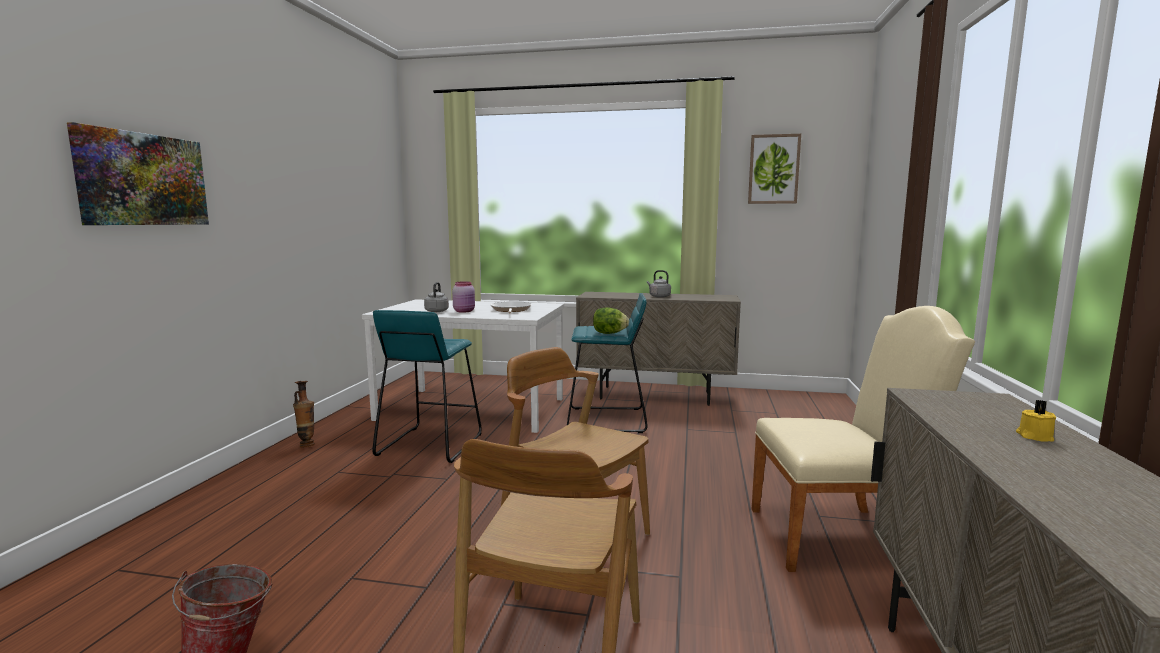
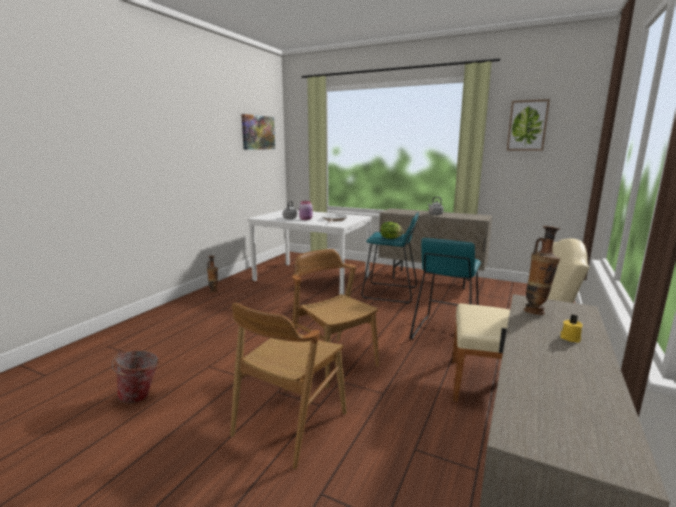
camera: 15 degrees right, 5 degrees up
(143, 179) = (124, 145): picture -> picture (258, 132)
(430, 444) = (278, 298): turquoise stool -> turquoise stool (445, 334)
(947, 407) = (536, 311): none -> vase

